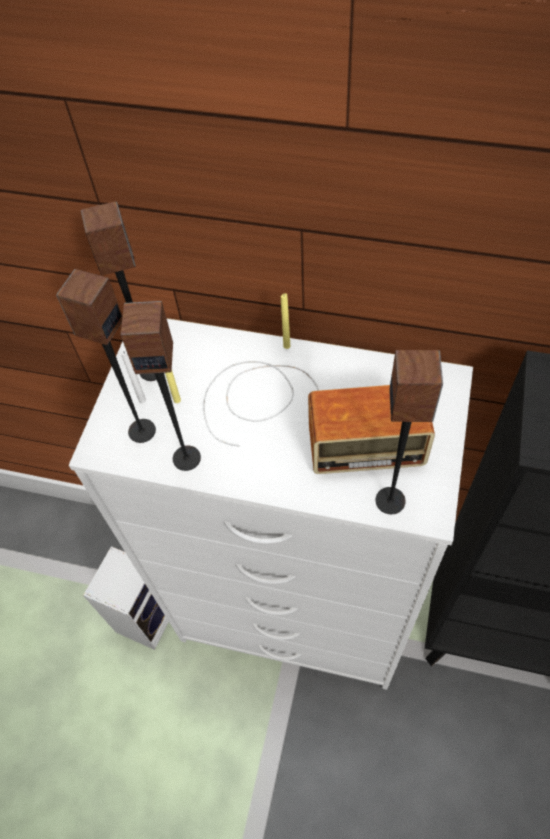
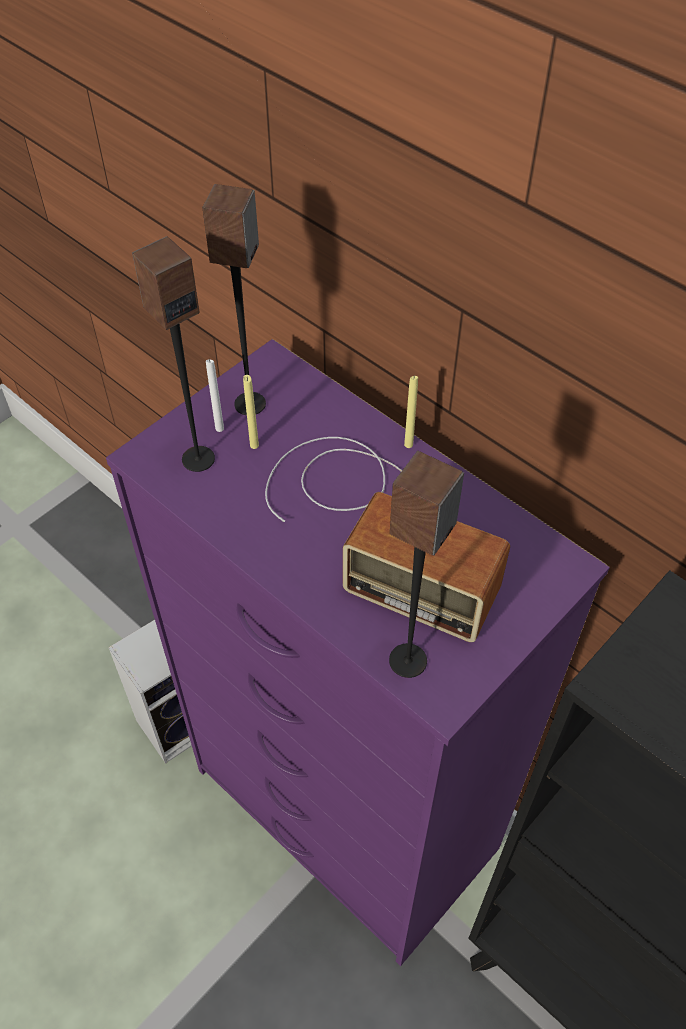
camera: 25 degrees right, 5 degrees down
(186, 457) = (224, 507): speaker -> none
(296, 611) = (347, 811): white dresser -> purple dresser

